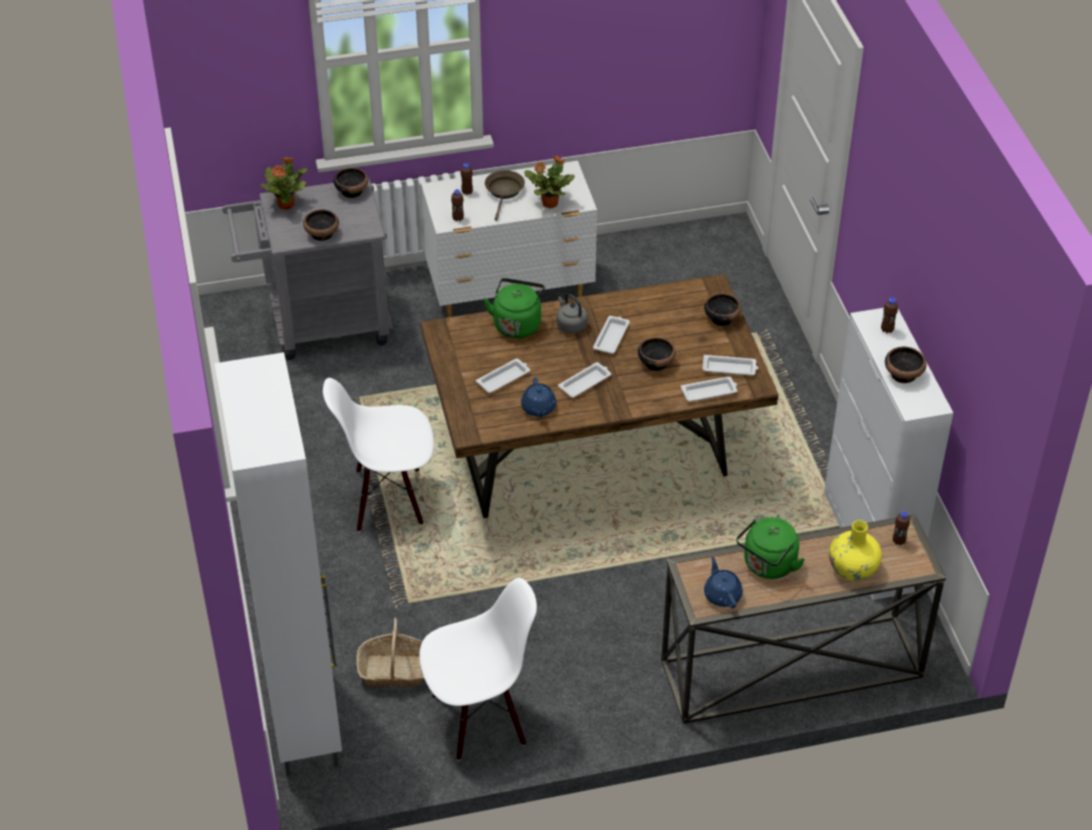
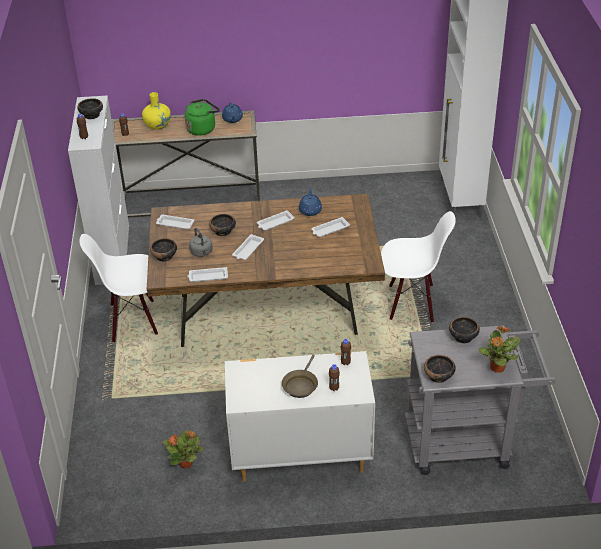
camera: 170 degrees left, 5 degrees down
(394, 670) = (410, 215): basket -> none
(479, 718) = (365, 192): white chair -> white chair (133, 320)
(517, 323) = (313, 264): green kettle -> none
(549, 203) = (264, 370): potted plant -> potted plant (186, 463)
(570, 325) = (274, 260): grey kettle -> grey kettle (202, 253)
(710, 392) = (194, 211): white tray -> white tray (207, 277)

